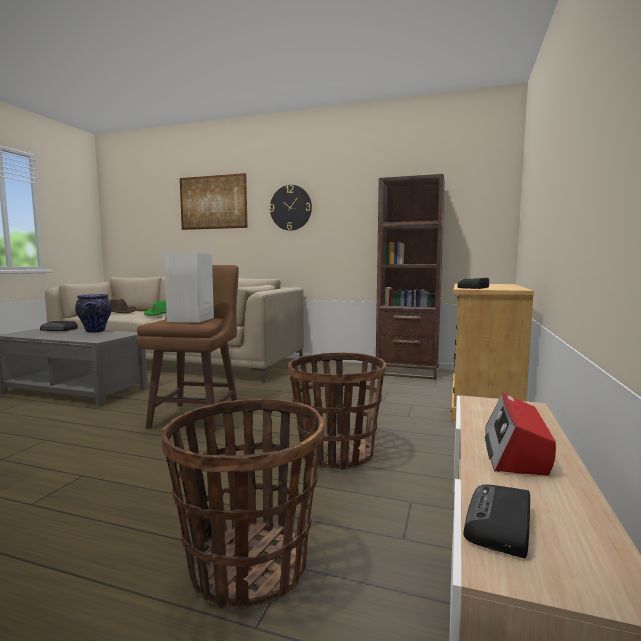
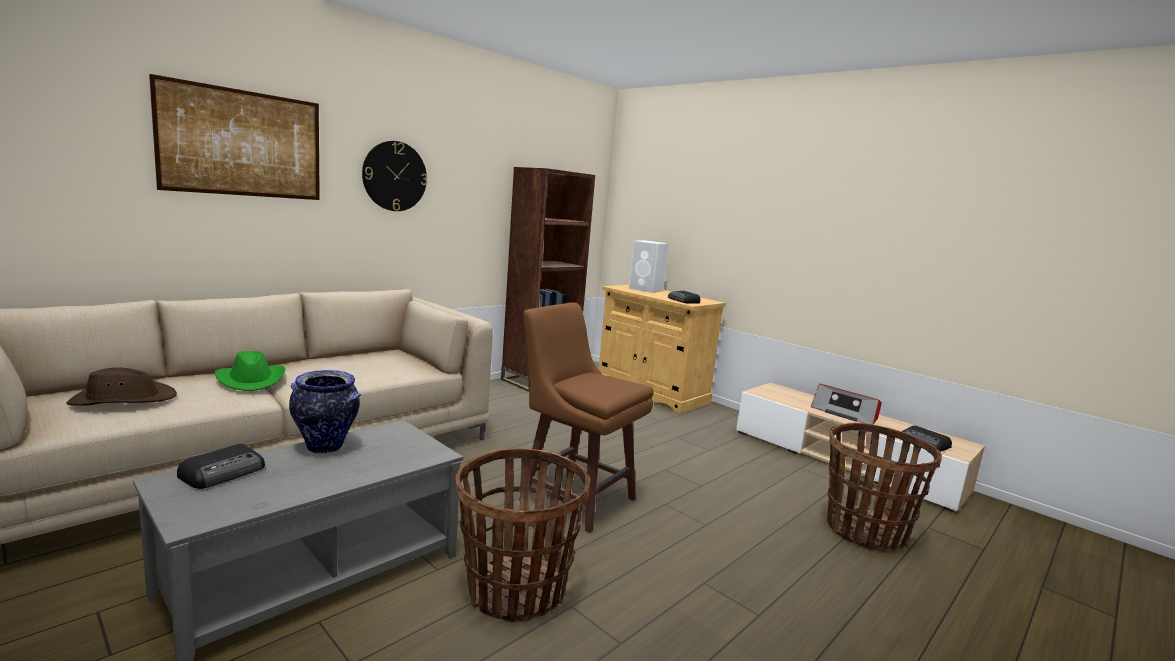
camera: 65 degrees left, 5 degrees up
(190, 319) = (608, 383): white speaker -> white speaker (646, 290)
(336, 454) = (720, 466): basket -> basket (516, 591)

